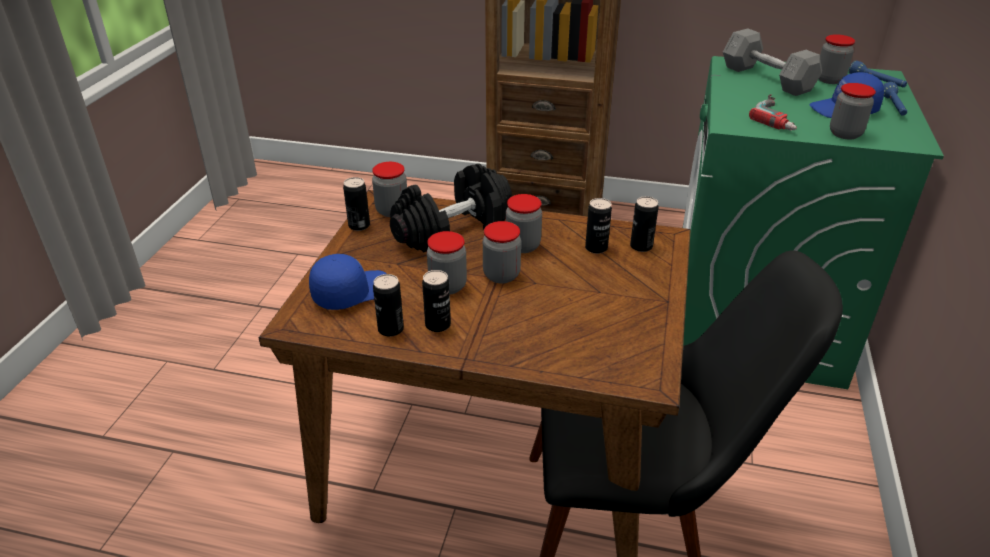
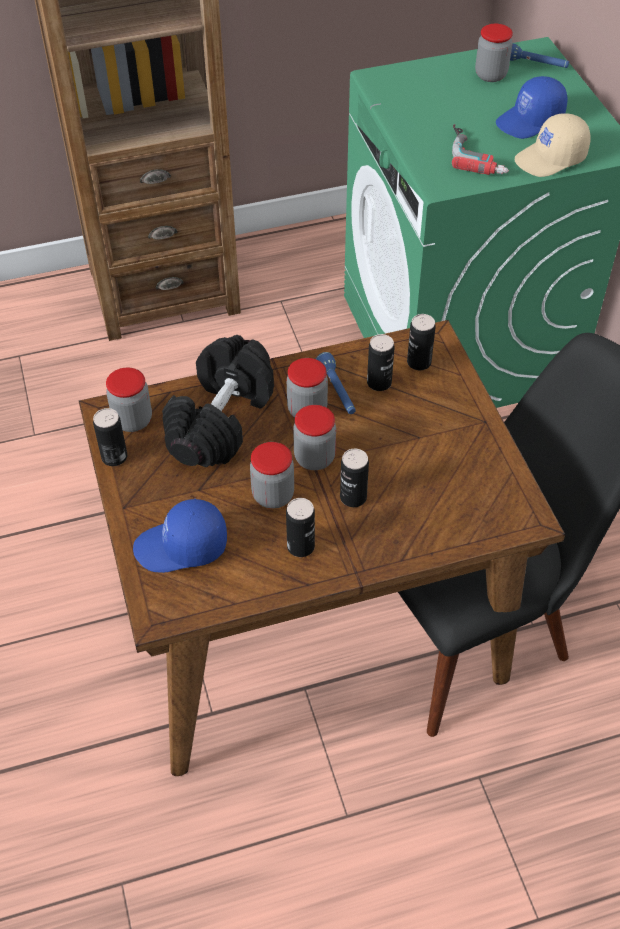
camera: 30 degrees left, 15 degrees up
(350, 292) = (181, 547): blue cap -> blue cap turned 120 degrees counterclockwise
(390, 329) = (260, 573): can -> can (353, 497)
(767, 78) = (430, 94): grey dumbbell -> none
(845, 134) = (551, 159): jar -> beige cap
(893, 107) = (571, 101): blue flashlight -> blue flashlight (337, 391)

